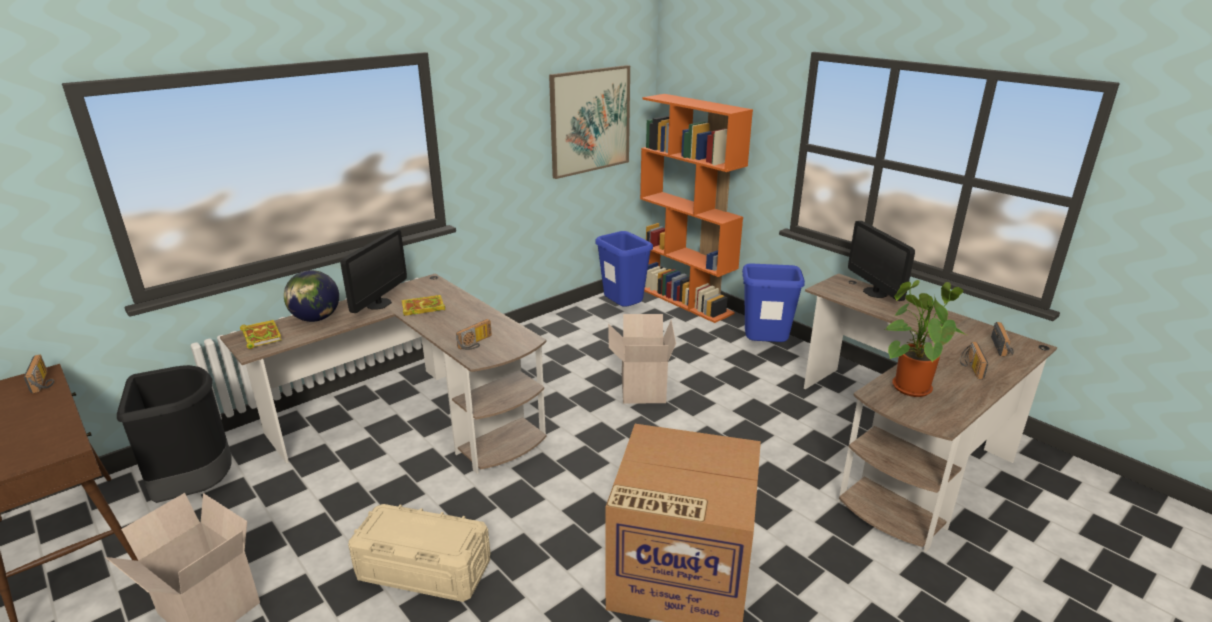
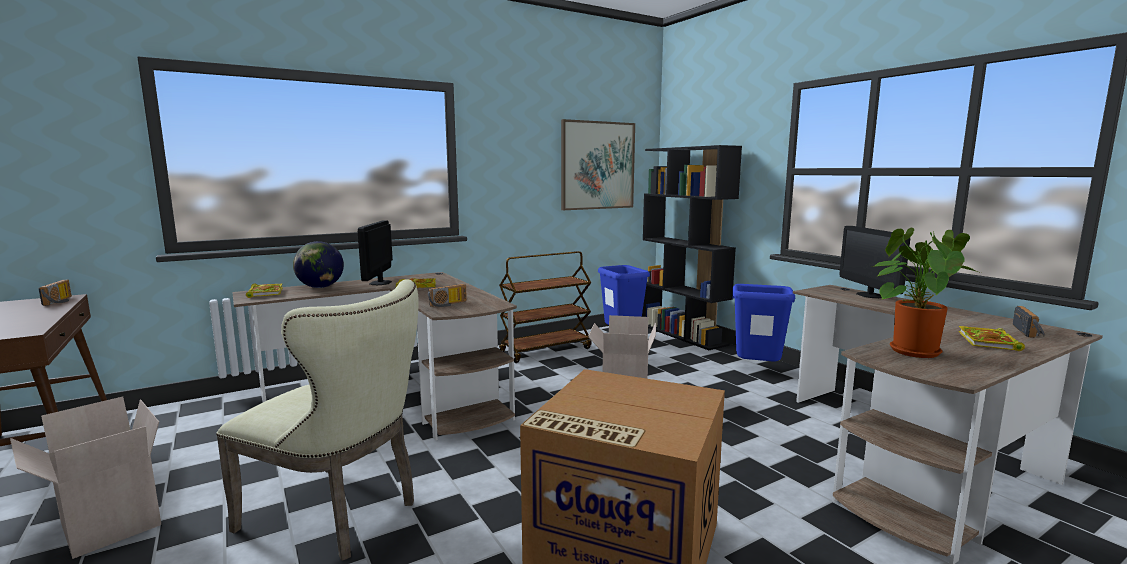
camera: 10 degrees right, 15 degrees down
(196, 490) = (174, 429): black trash can -> none
(379, 304) = (380, 283): monitor -> monitor turned 150 degrees clockwise
(424, 570) = (340, 515): beige storage box -> beige chair
(547, 337) = (545, 350): none -> brown cart
(685, 300) = (683, 334): orange bookcase -> black bookcase
(970, 367) = (989, 342): radio -> book

